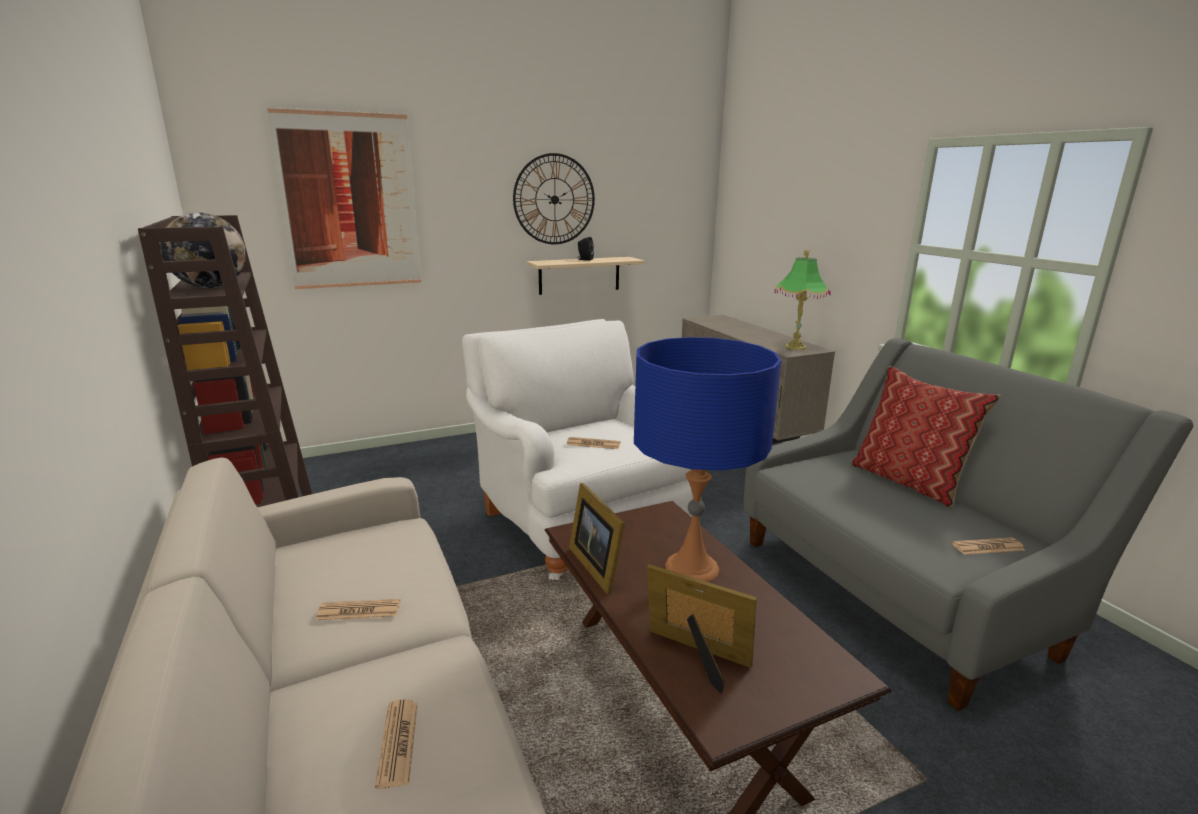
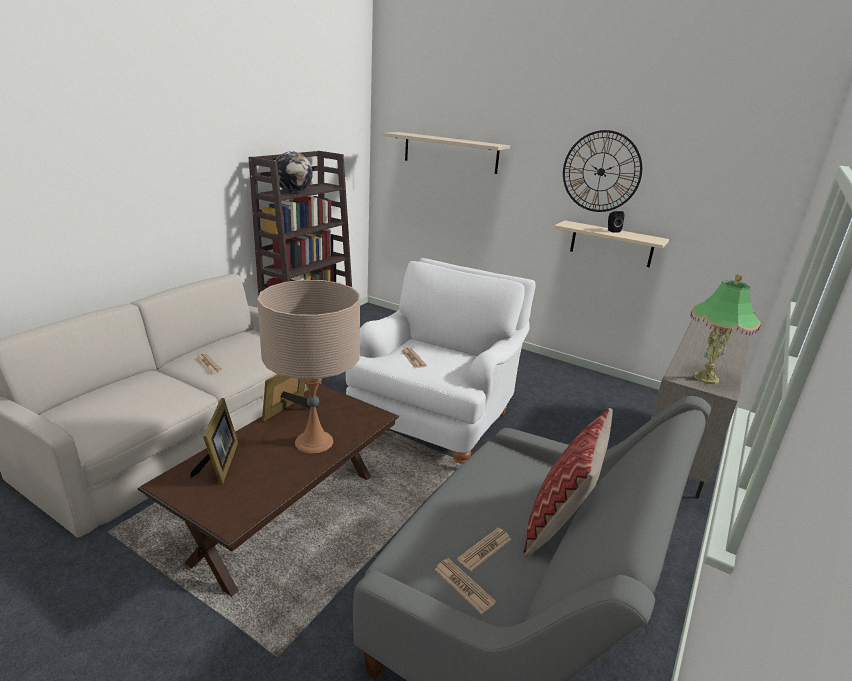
camera: 55 degrees right, 5 degrees up
(350, 201) = (450, 152): picture -> beige shelf
(398, 743) = (125, 403): newspaper -> newspaper (484, 549)
(691, 567) = (314, 441): blue table lamp -> beige table lamp

